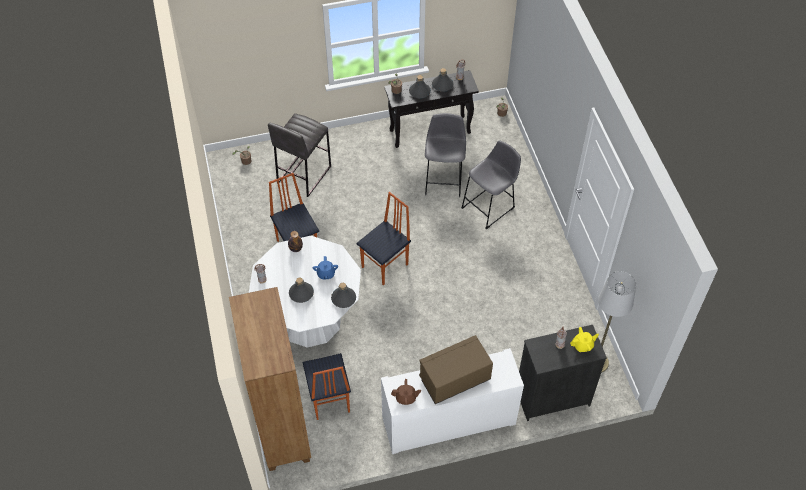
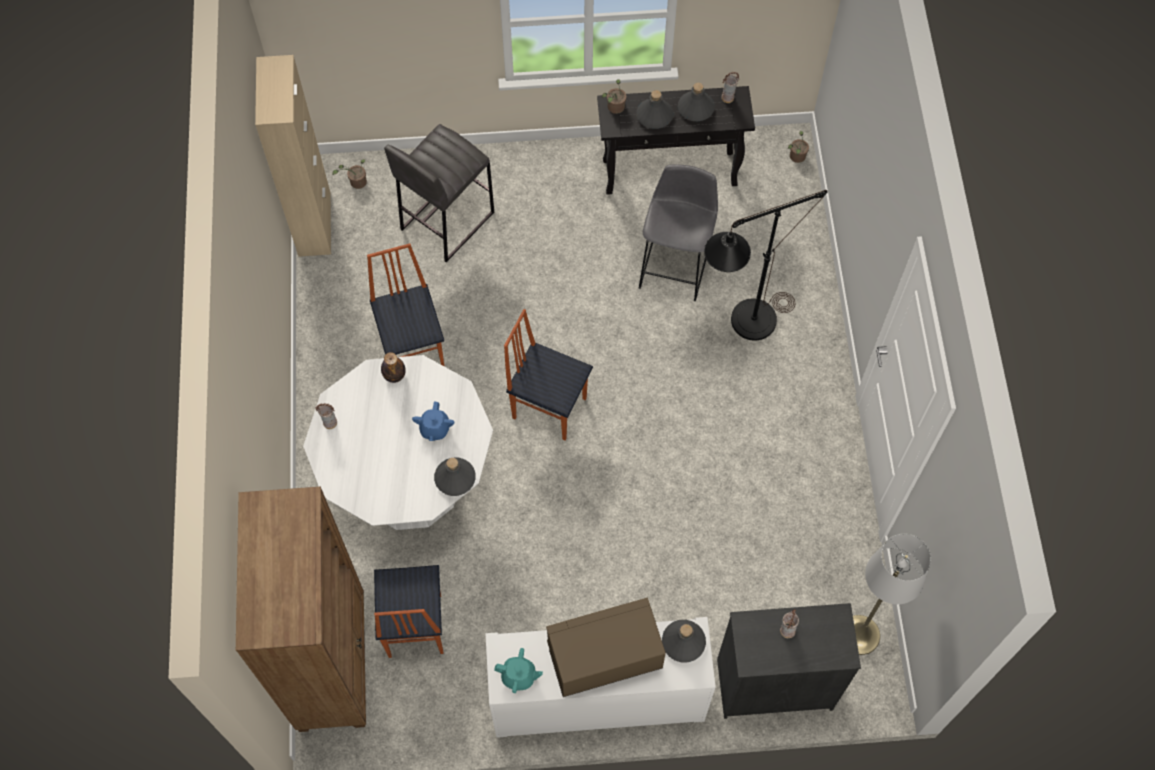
camera: 10 degrees right, 10 degrees up
(224, 187) = (314, 224): none -> beige cabinet
(301, 293) = (388, 458): grey bottle -> grey bottle (683, 642)
(385, 266) = (549, 407): chair -> chair turned 120 degrees counterclockwise
(406, 398) = (519, 676): brown teapot -> turquoise teapot
(490, 206) = (742, 326): grey stool -> black floor lamp
(583, 345) = (825, 639): yellow teapot -> none

